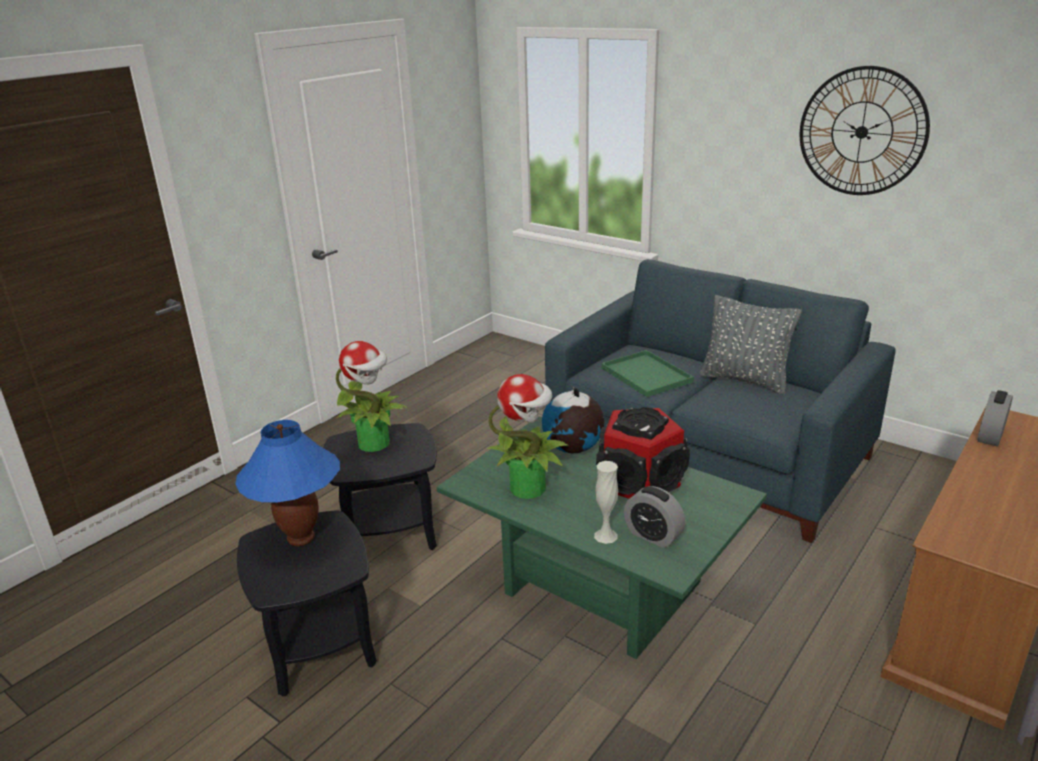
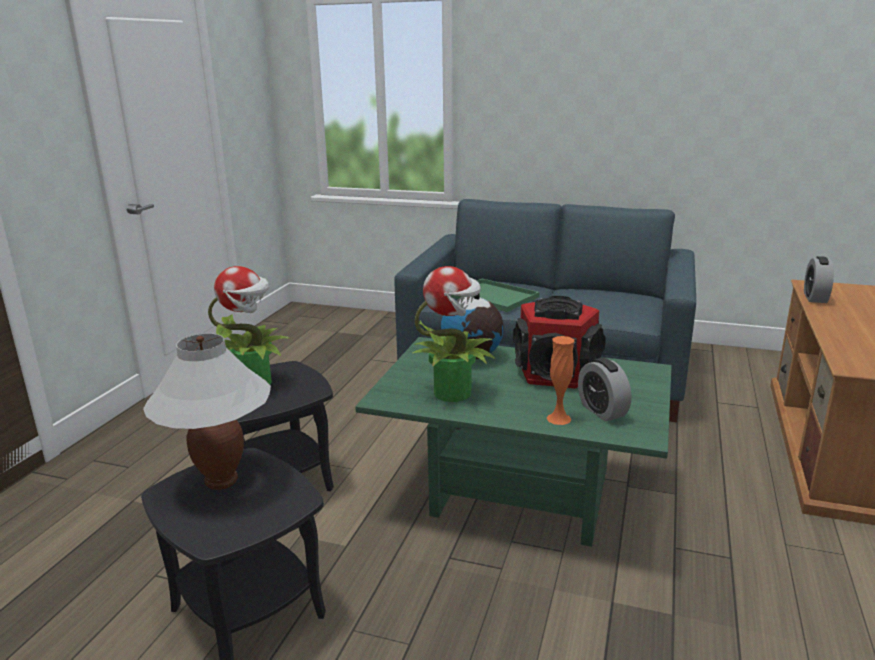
camera: 20 degrees left, 5 degrees down
(300, 539) = (221, 481): blue table lamp -> white table lamp
(605, 536) = (558, 418): white vase -> orange vase
(653, 535) = (602, 411): alarm clock -> alarm clock turned 45 degrees clockwise
(745, 380) = (579, 292): grey pillow -> none
(861, 132) = (644, 69): wall clock -> none

